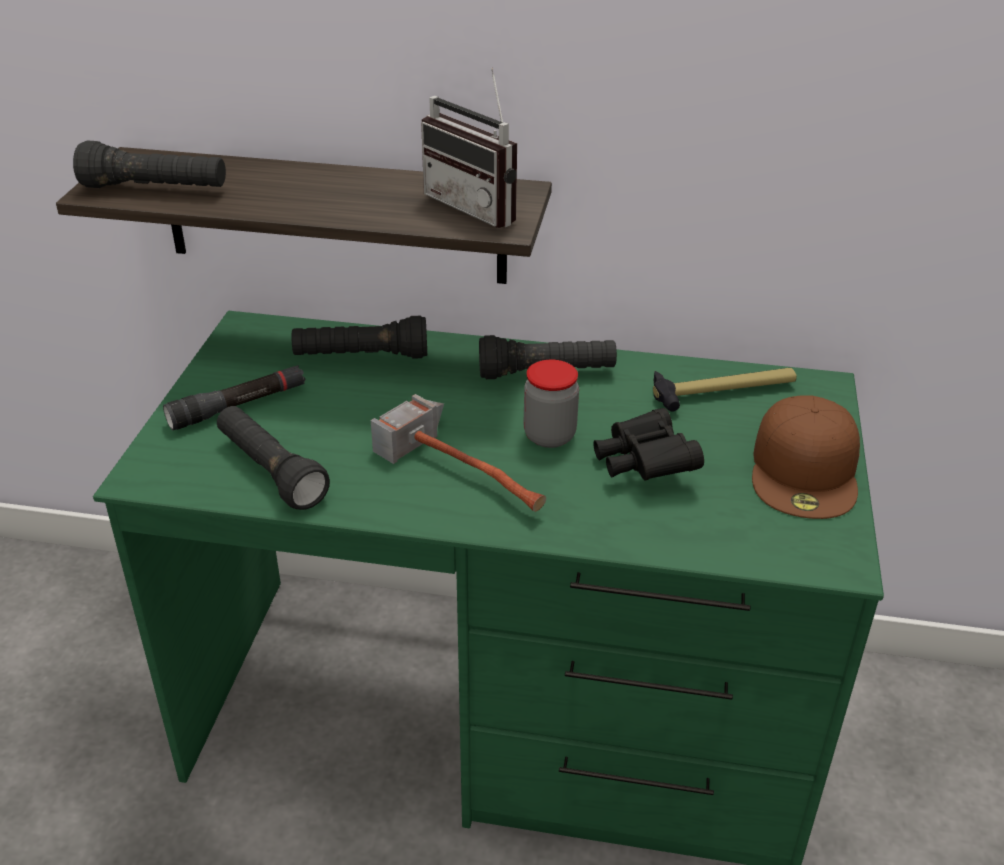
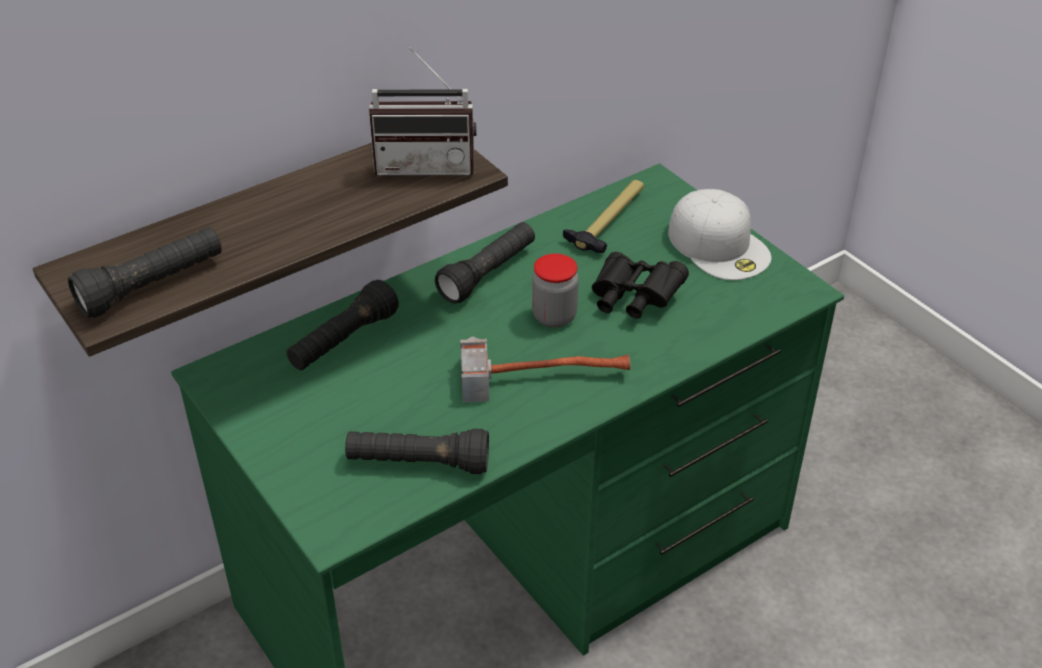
camera: 45 degrees left, 5 degrees up
(238, 406) = (315, 436): black flashlight -> none
(805, 471) = (719, 245): brown cap -> white cap

